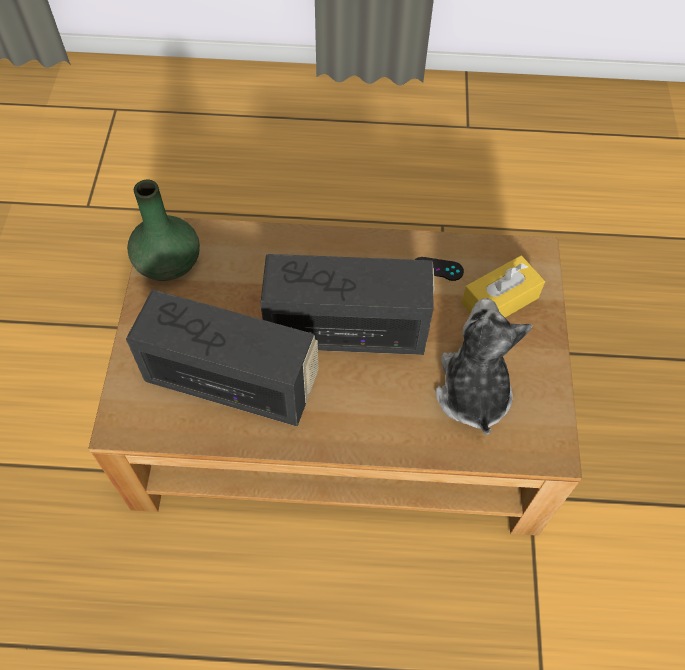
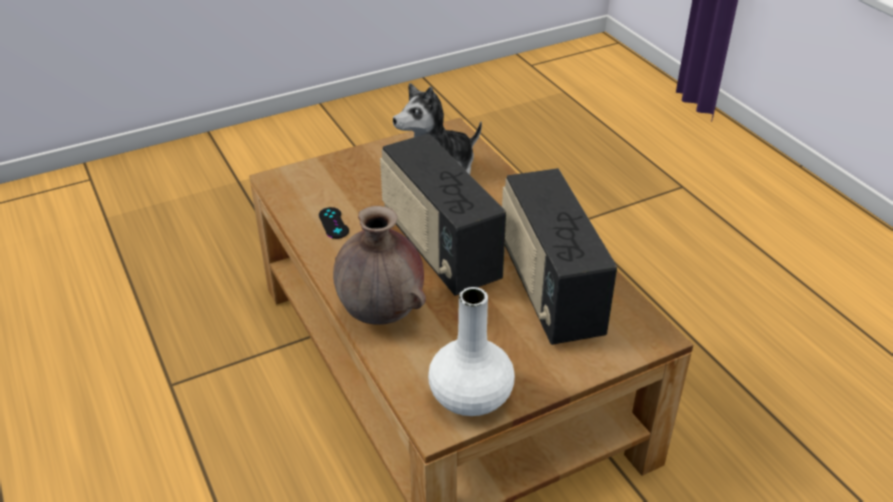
camera: 120 degrees left, 20 degrees down
(168, 264) = (472, 397): green vase -> white vase
(293, 250) = (381, 315): none -> brown vase
(500, 300) = (341, 183): yellow tissue box -> none

